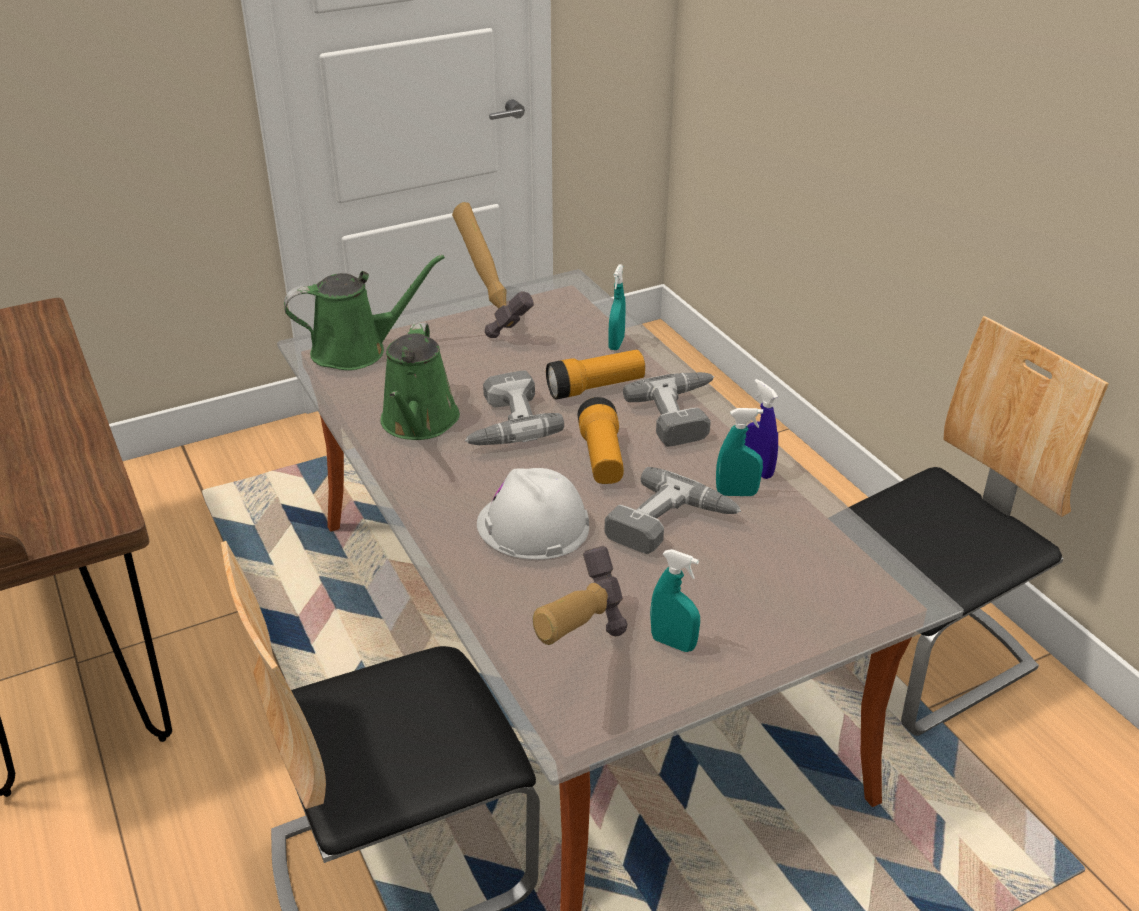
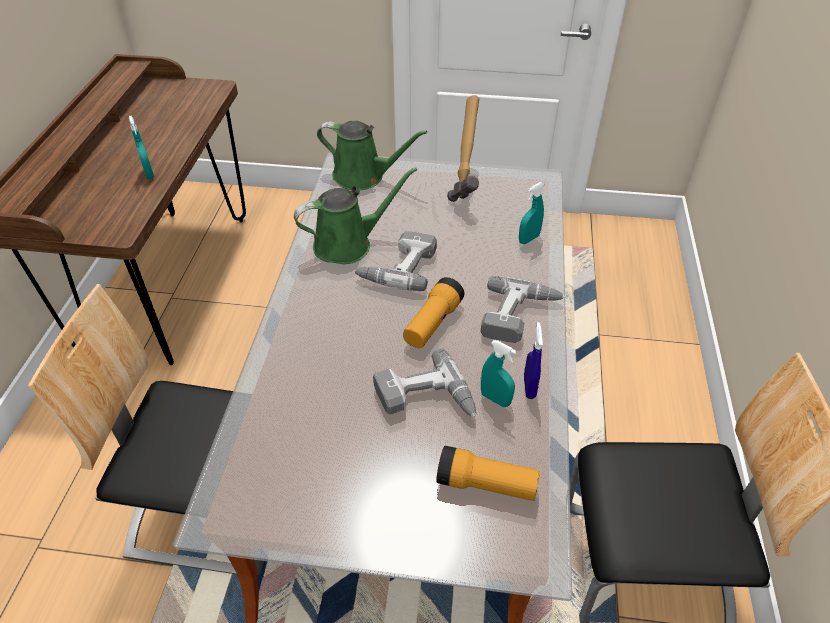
camera: 35 degrees right, 10 degrees up
(419, 423) = (348, 244): green watering can -> green watering can turned 150 degrees counterclockwise
(532, 525) = (340, 352): white hard hat -> none
(574, 661) = (267, 467): hammer -> none
(595, 388) = (481, 267): flashlight -> flashlight (486, 484)
(673, 643) = (337, 492): turquoise spray bottle -> turquoise spray bottle (149, 174)

